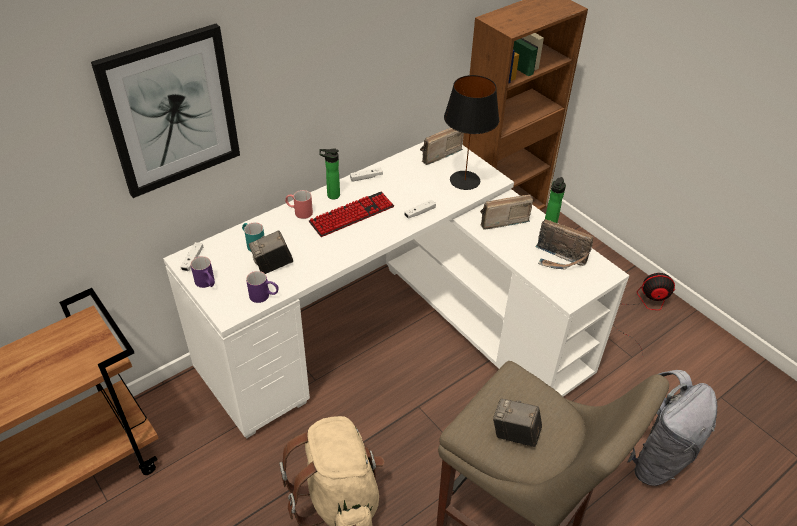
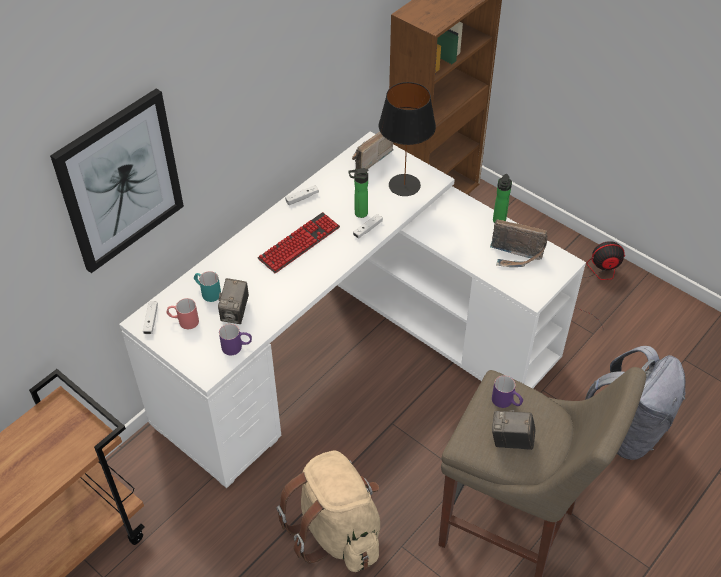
camera: 10 degrees left, 5 degrees up
(207, 284) = (174, 344): purple mug -> purple mug (506, 402)
(273, 265) = (235, 313): camera -> camera turned 45 degrees counterclockwise
(299, 212) = (244, 249): red mug -> red mug (183, 321)
(331, 195) = (271, 224): bottle -> bottle (359, 213)
(500, 219) = (449, 222): radio -> none

